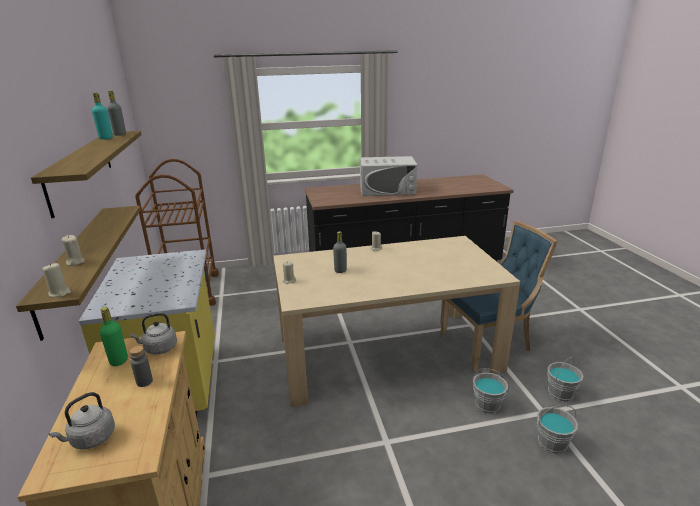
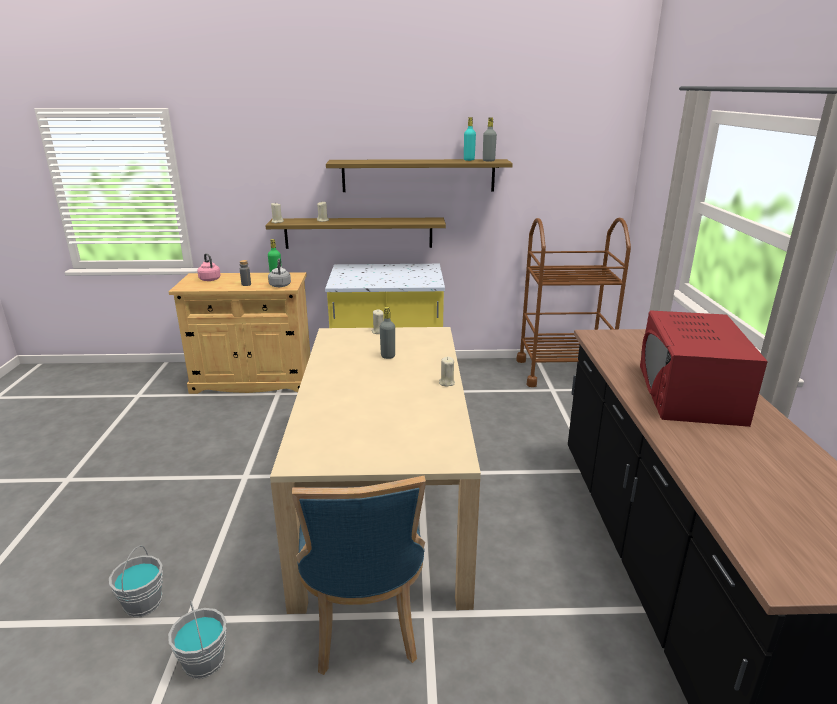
camera: 100 degrees right, 0 degrees up
(91, 439) = (209, 279): grey kettle -> pink kettle
(387, 190) = (689, 393): white microwave -> red microwave
(487, 405) = (239, 566): grey bucket -> none

